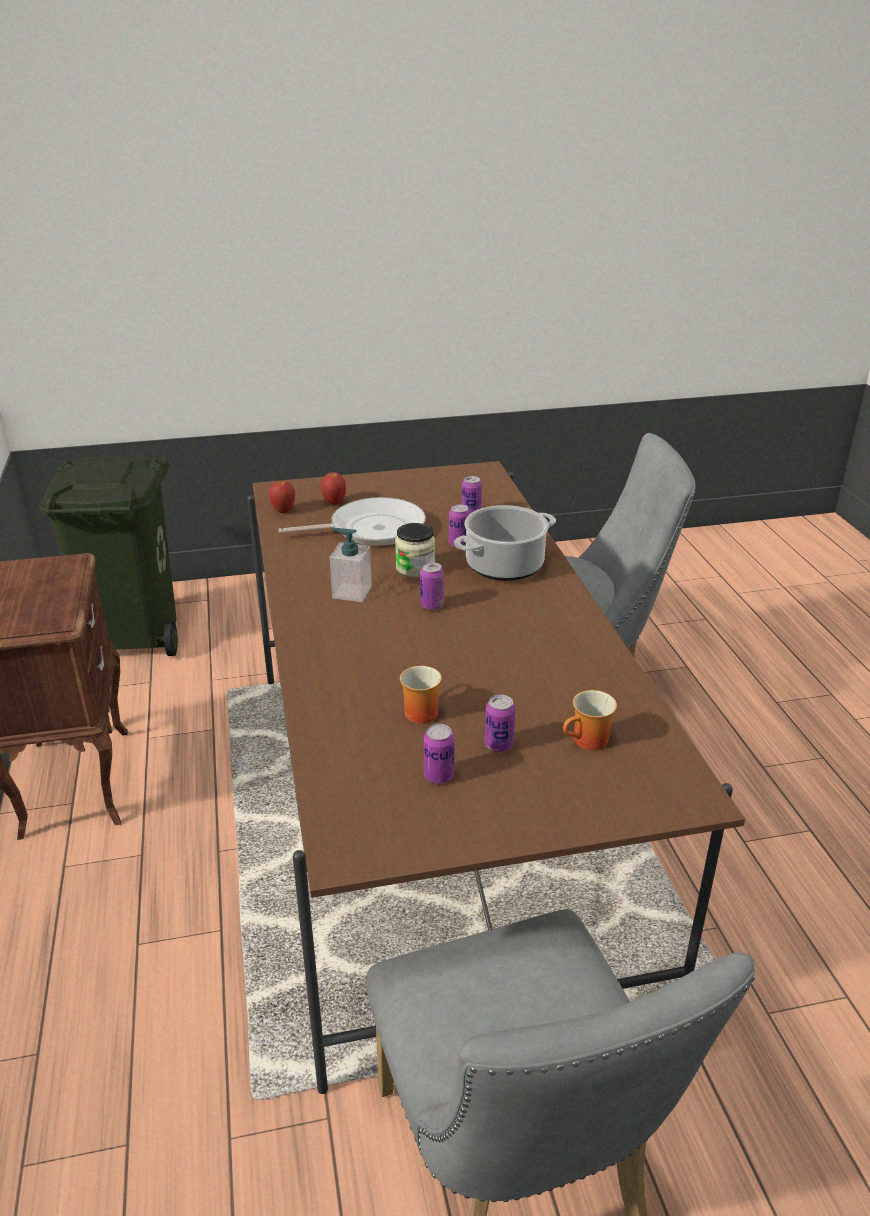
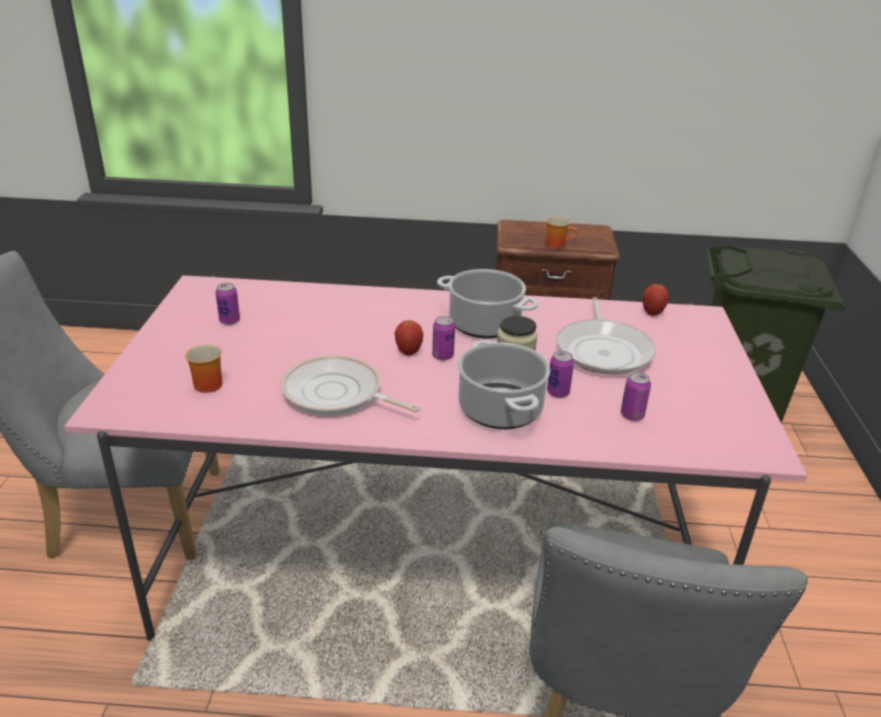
camera: 105 degrees right, 0 degrees up
(334, 503) = (669, 340): apple -> apple (408, 352)
(351, 592) = (483, 324): soap dispenser -> cooking pot
(419, 710) = (302, 326): mug -> mug (557, 245)
(434, 818) = (433, 548): brown dining table -> pink dining table
(499, 745) = (238, 347): can -> none
(544, 650) = (337, 394): none -> frying pan

